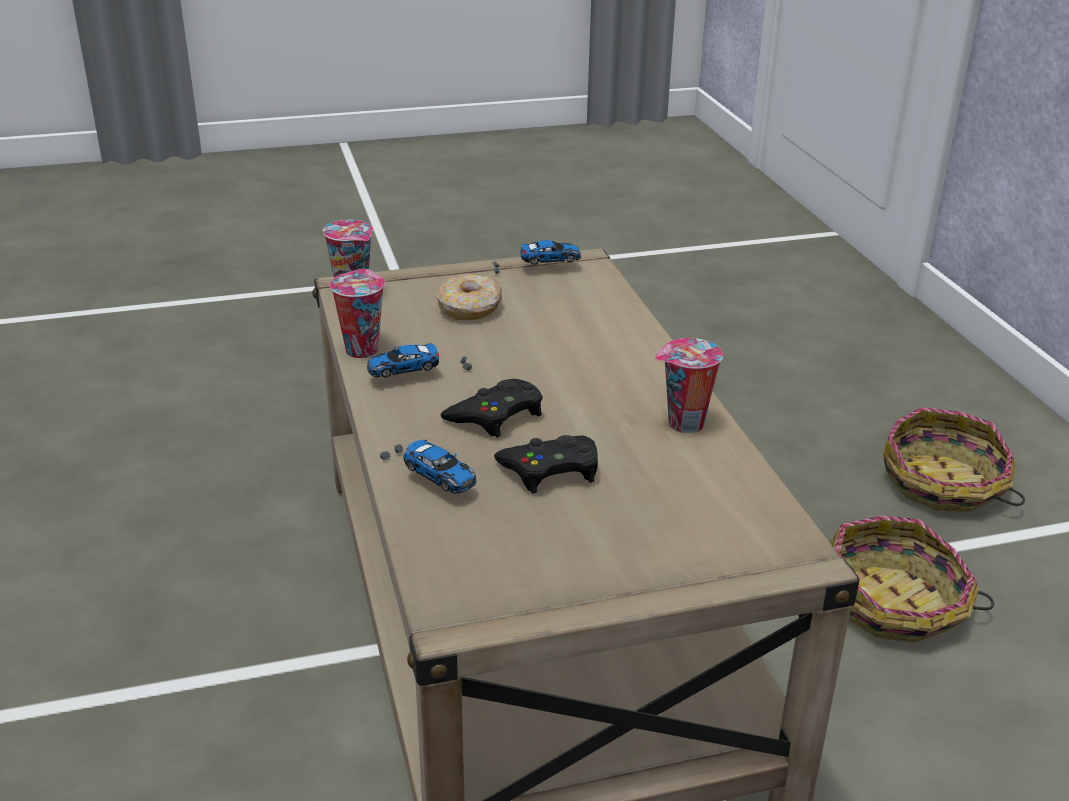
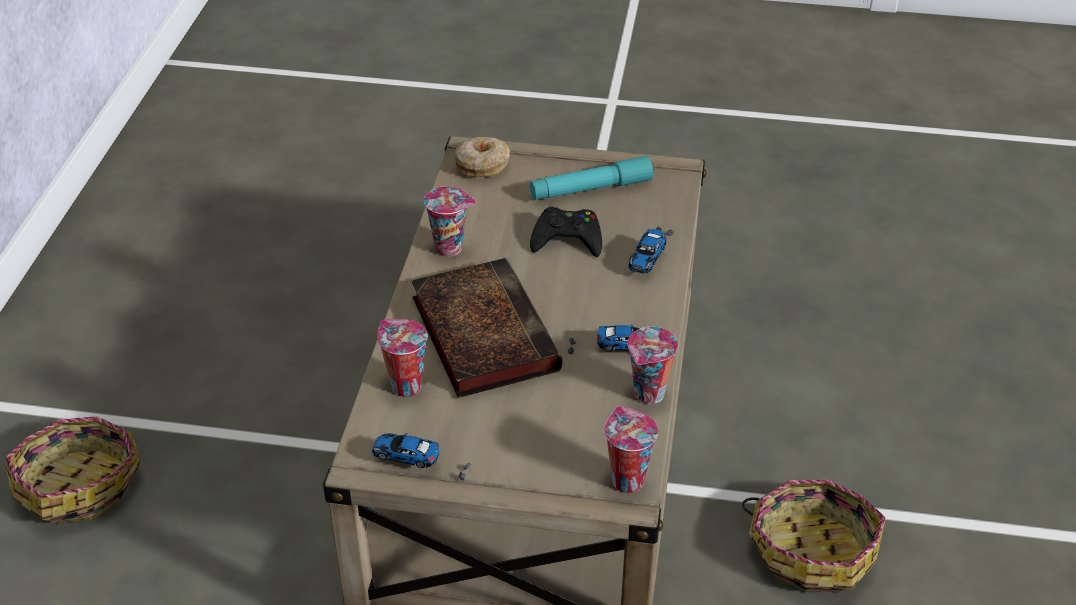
camera: 155 degrees left, 10 degrees up
(427, 477) = (651, 255): toy car -> toy car turned 135 degrees counterclockwise
(470, 308) = (525, 422): donut -> donut (482, 164)
(496, 415) = (576, 292): black game controller -> none
(569, 545) = (590, 189): none -> turquoise flashlight
(570, 358) = (481, 332): none -> book
(603, 307) = (404, 386): none -> cup
(895, 604) = (258, 395): basket -> basket (811, 549)

